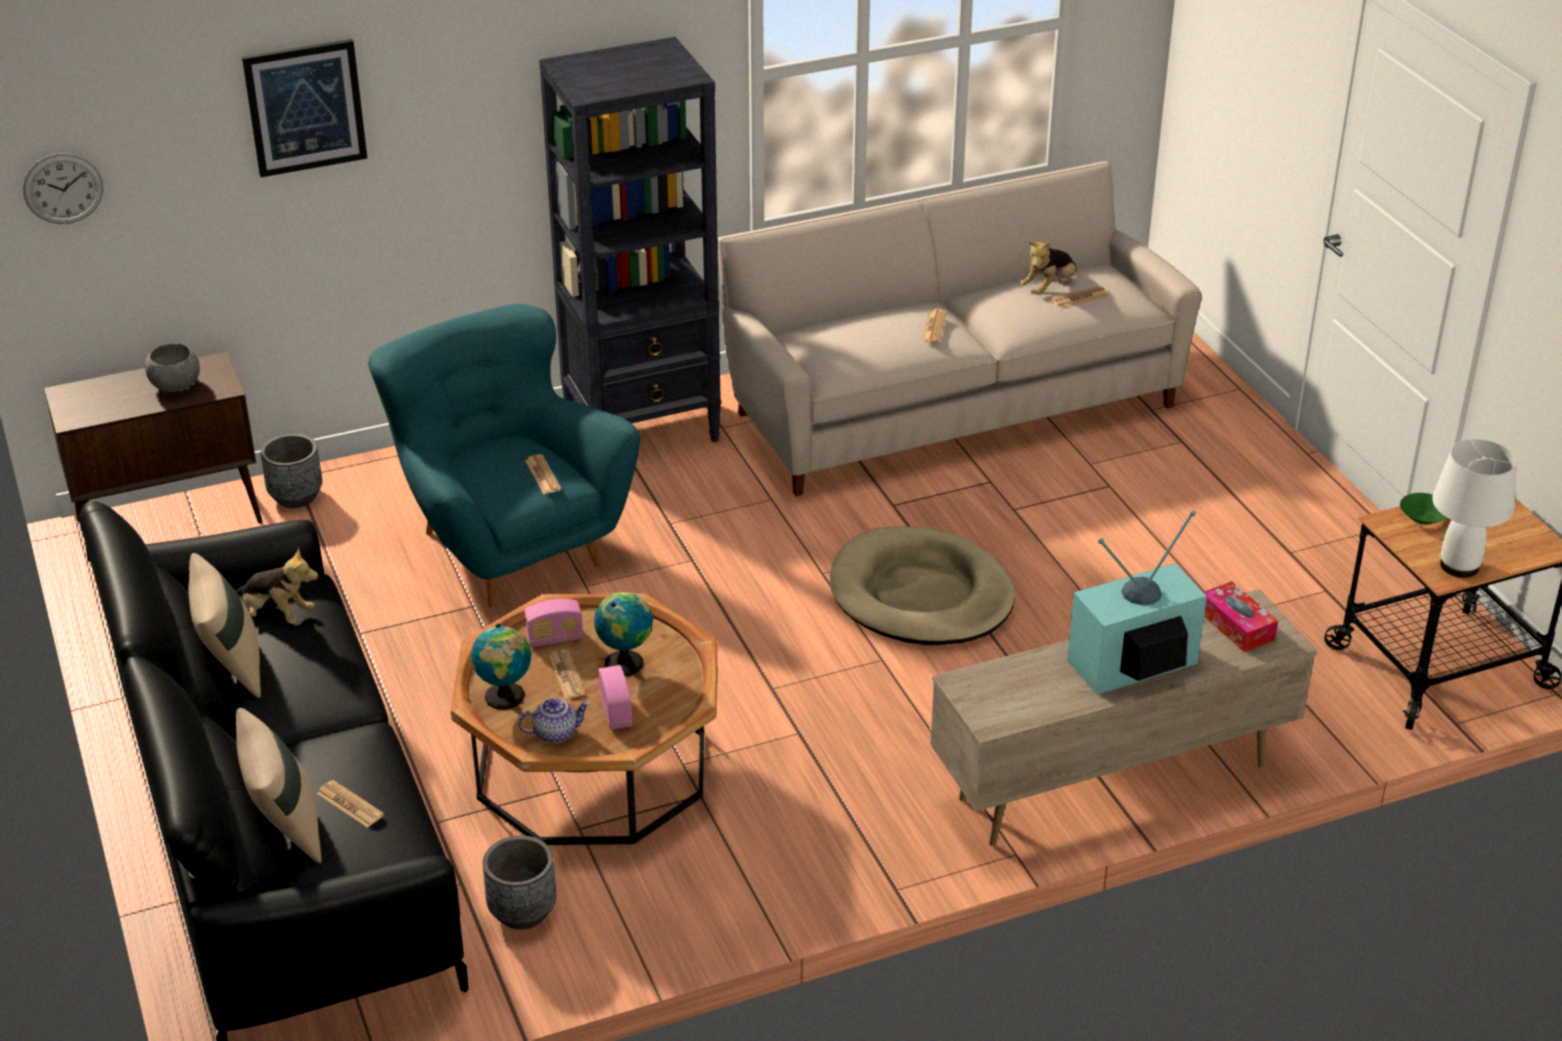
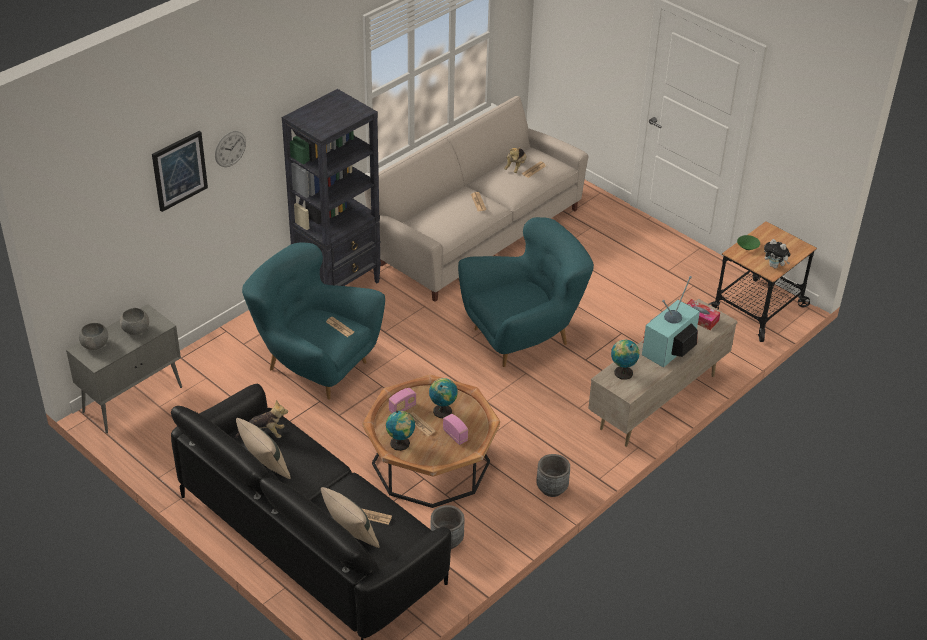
camera: 25 degrees left, 5 degrees up
(63, 188) = (73, 245): wall clock -> wall clock (230, 149)
(93, 391) = (94, 345): none -> grey bowl
(171, 521) = (133, 399): brown cabinet -> grey cabinet
(295, 497) = (189, 368): grey planter -> grey planter (551, 488)
(556, 733) = (435, 453): teapot -> none
(921, 595) = (523, 336): beige dog bed -> turquoise armchair
(1004, 681) = (622, 372): none -> globe
(1460, 566) = (774, 266): white table lamp -> plush toy

